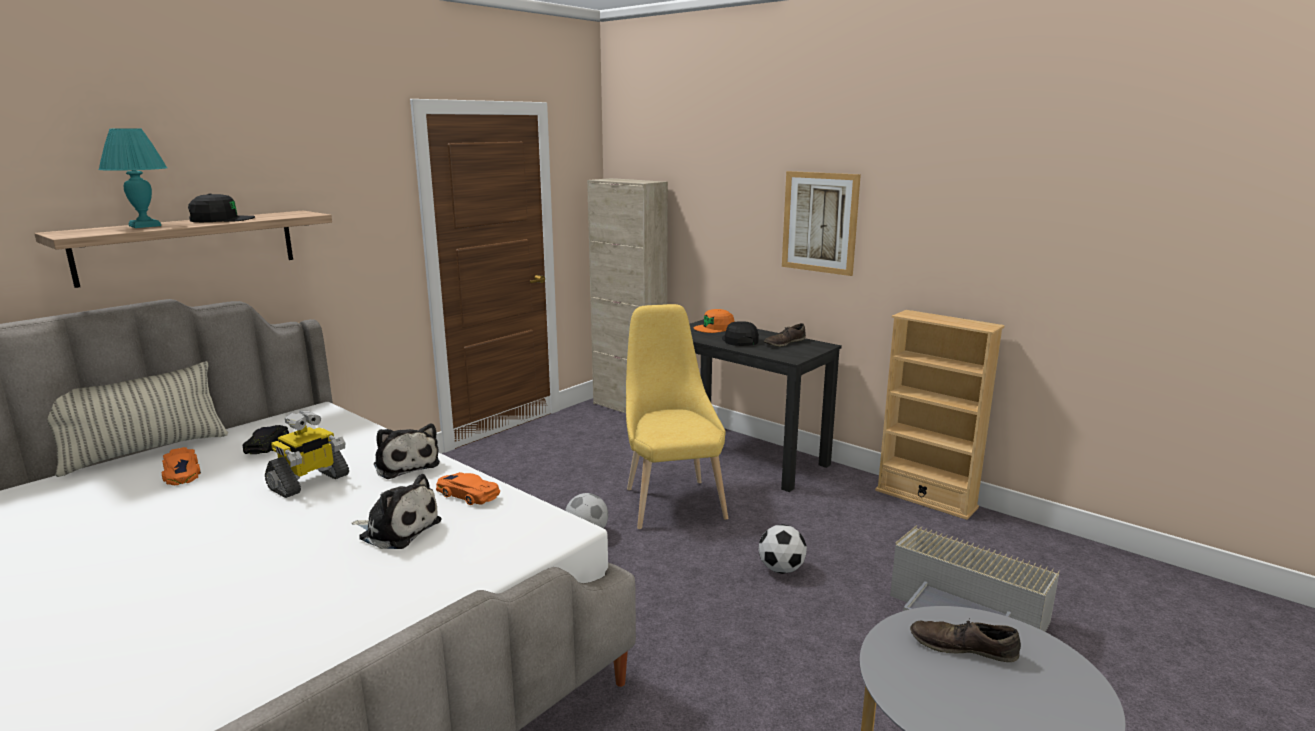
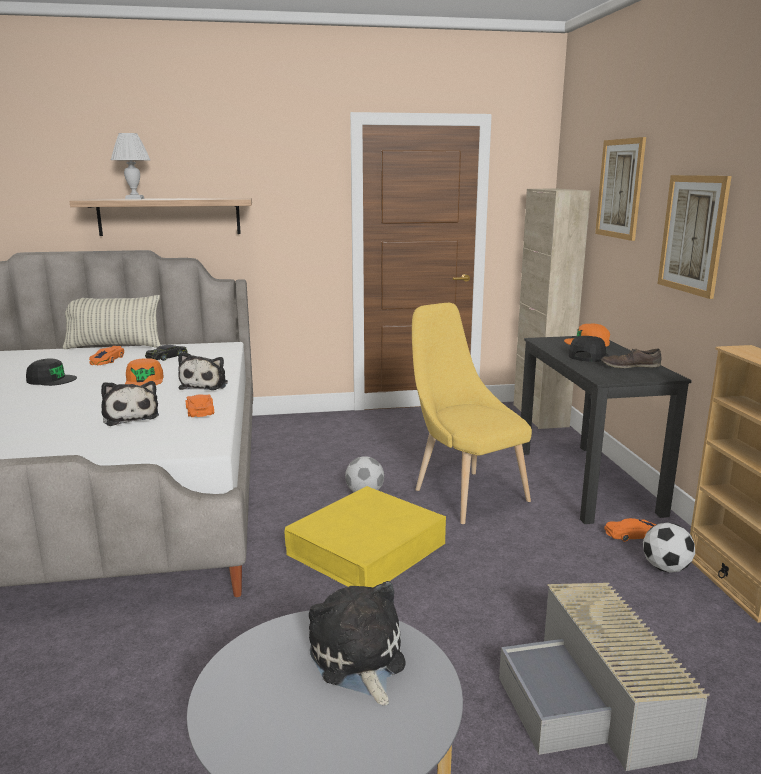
camera: 40 degrees right, 0 degrees up
(144, 226) = (134, 199): turquoise table lamp -> white table lamp
(221, 219) = (183, 198): black cap -> black cap (51, 380)
(309, 482) = (144, 380): toy robot -> orange cap
(667, 584) = (367, 549): none -> yellow storage box
(671, 500) = (465, 493): yellow chair -> yellow chair turned 60 degrees counterclockwise
(712, 181) = (620, 188): none -> picture
(781, 569) = (474, 578): football -> football (665, 568)
(828, 487) = (632, 534): none -> orange toy car
(962, 647) = (358, 660): brown shoe -> plush toy

